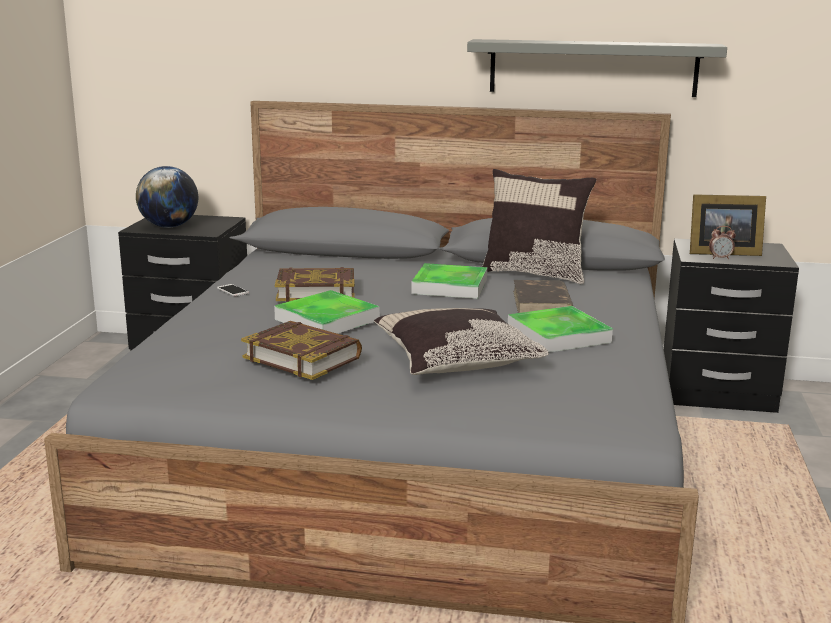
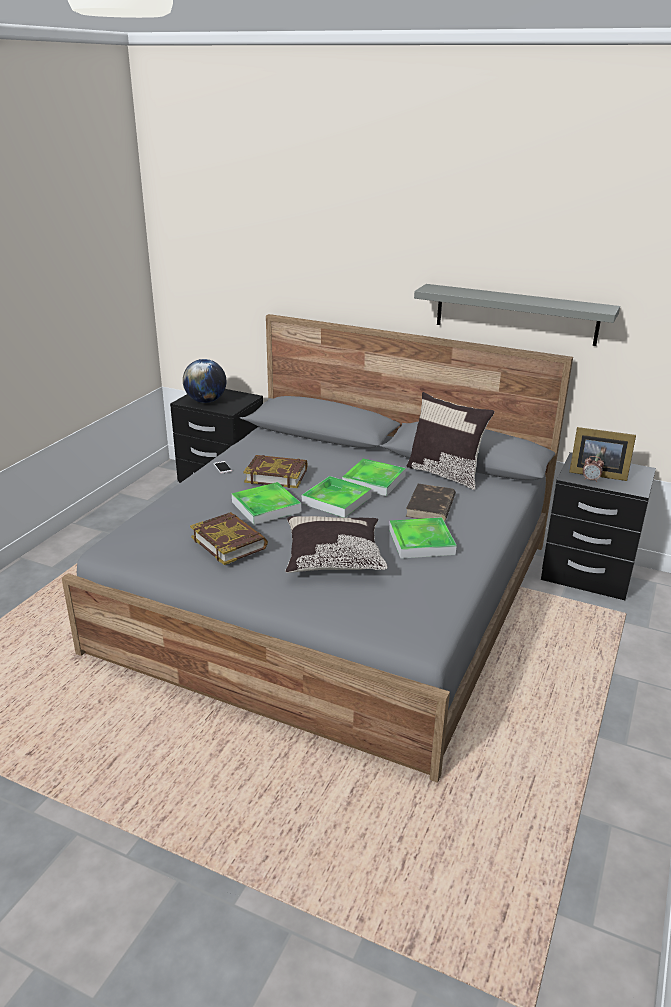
camera: 15 degrees right, 10 degrees up
(416, 307) = (336, 500): none -> tray

